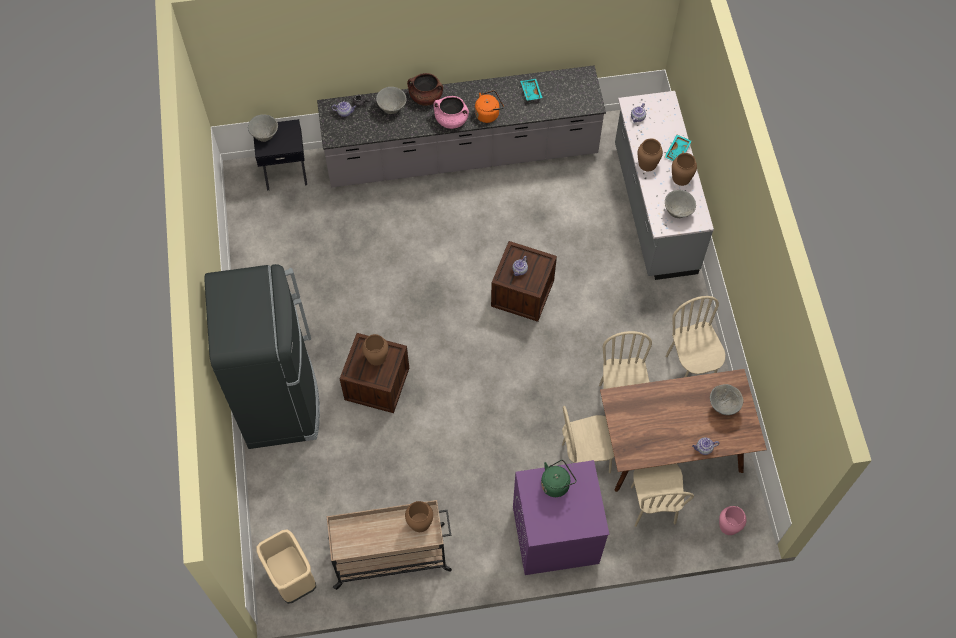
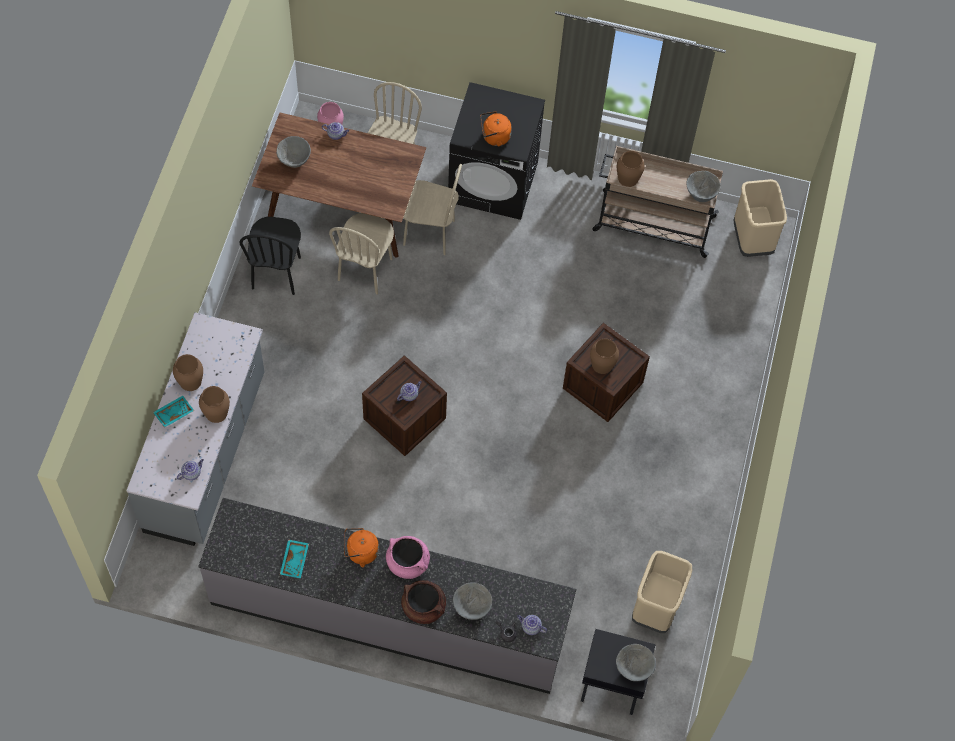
camera: 160 degrees left, 0 degrees up
(272, 232) = (655, 608): none -> beige trash can
(281, 401) = (709, 407): black fridge -> none
(554, 535) = (493, 182): purple washing machine -> black washing machine
(556, 484) = (494, 137): green kettle -> orange kettle
(677, 212) = (220, 344): grey bowl -> grey bowl (700, 195)
(690, 368) = (277, 273): beige chair -> black chair

